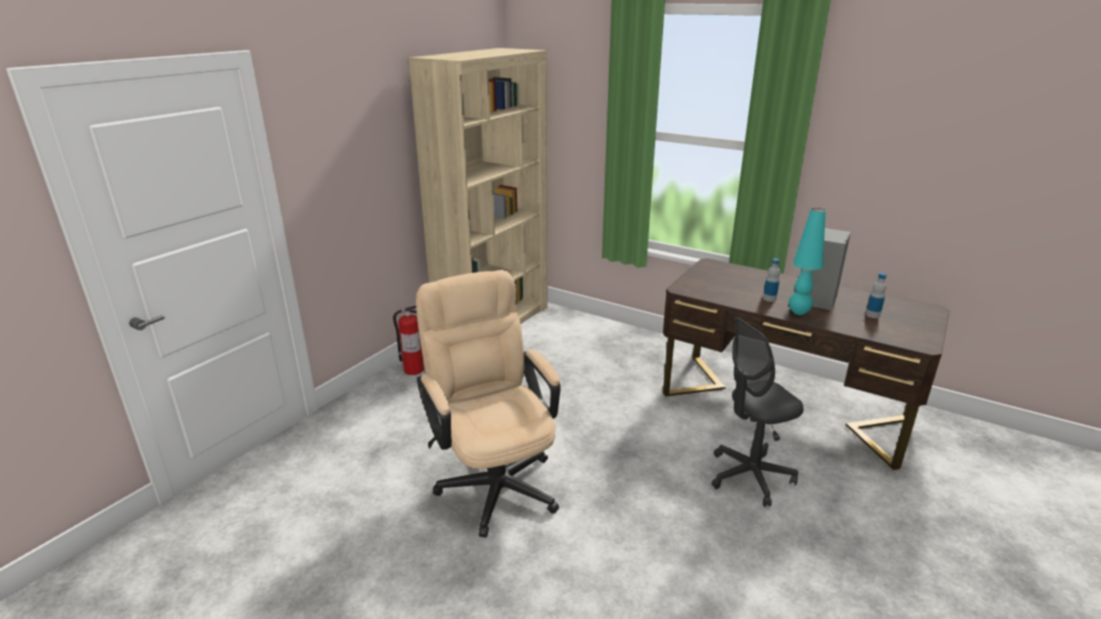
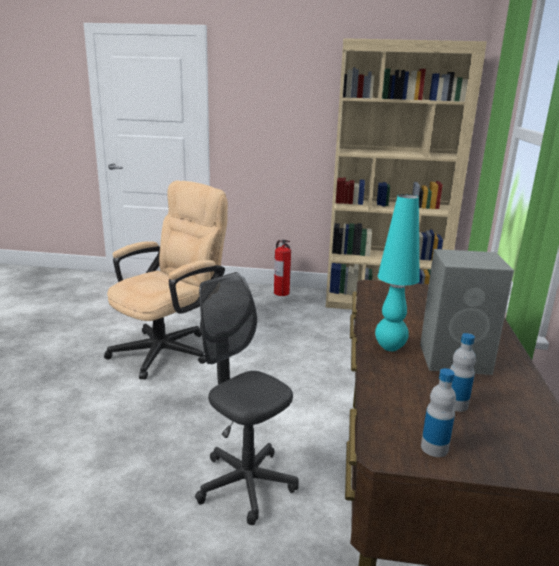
camera: 65 degrees right, 5 degrees down
(769, 299) = (410, 329): bottle -> bottle (434, 448)

